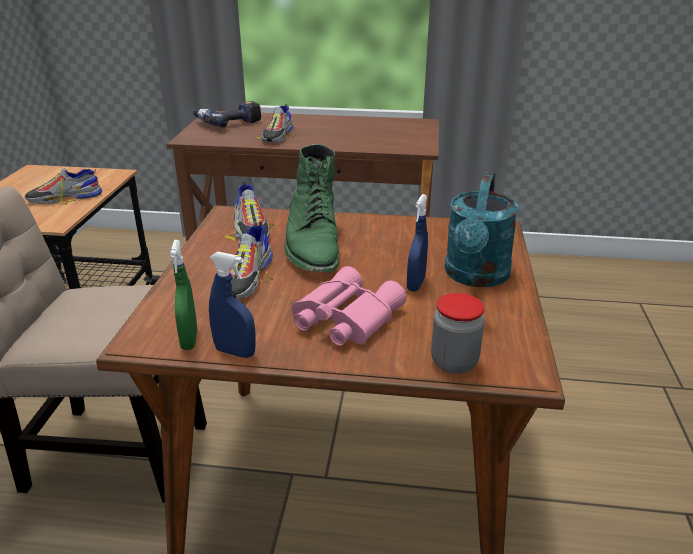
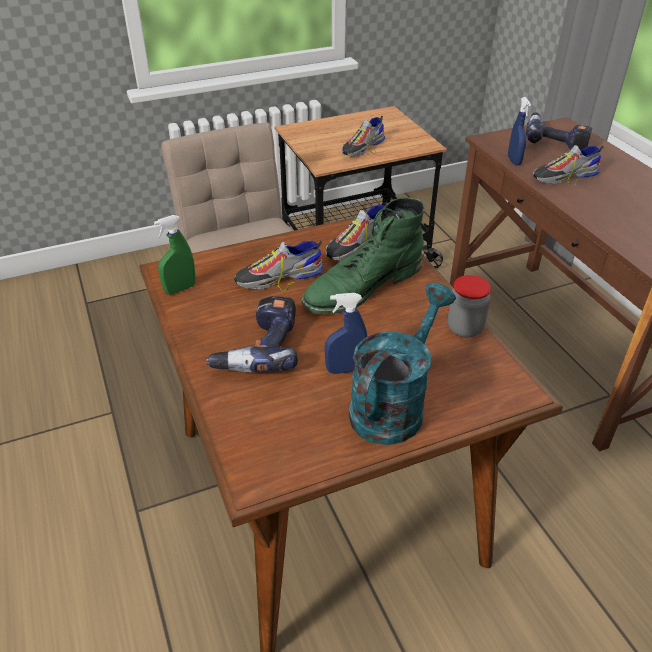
camera: 60 degrees right, 10 degrees up
(65, 198) = (363, 147): shoe -> shoe turned 90 degrees counterclockwise
(235, 352) = (179, 314): blue spray bottle -> blue spray bottle (514, 161)
(344, 318) = (258, 348): pink binoculars -> power drill
(454, 362) = (237, 431): jar -> jar (465, 328)
(475, 277) = (393, 404): turquoise watering can -> turquoise watering can turned 135 degrees clockwise

